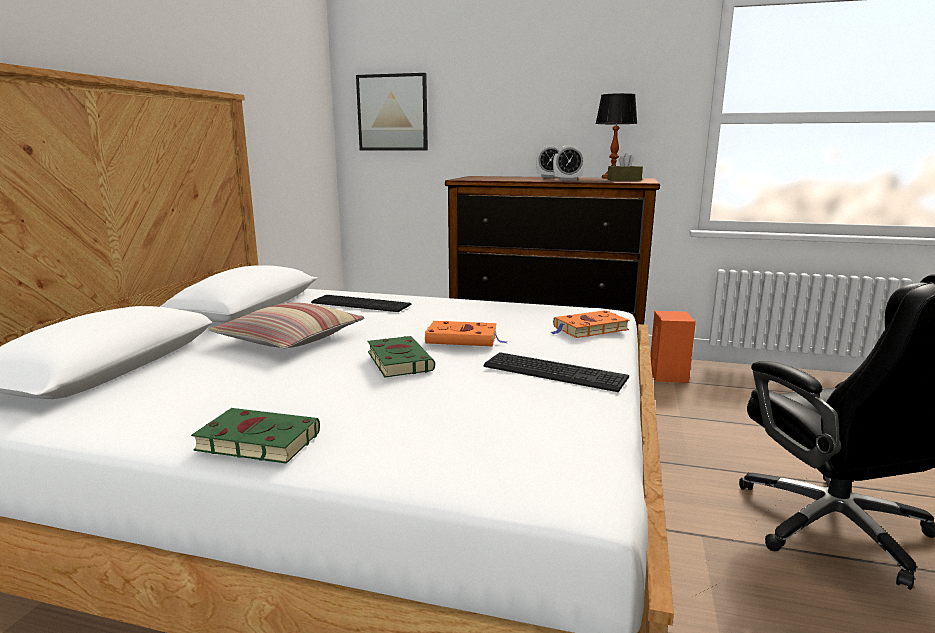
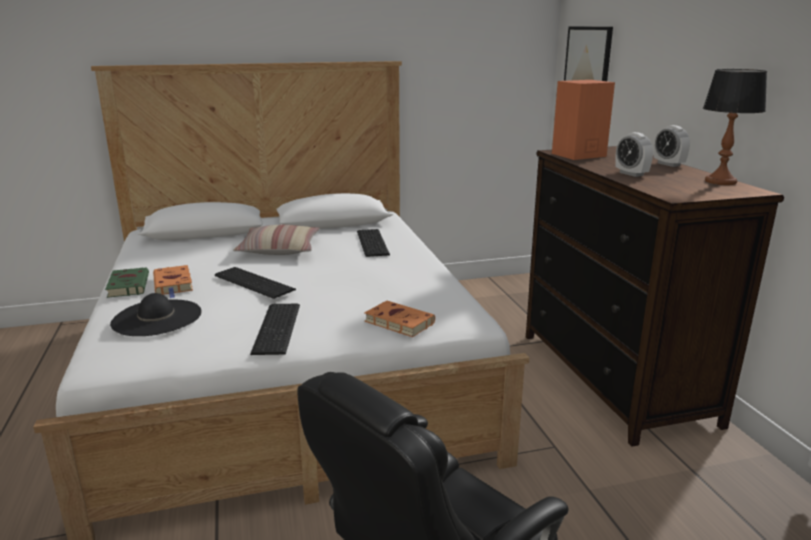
camera: 60 degrees right, 5 degrees up
(398, 360) = (254, 282): green book -> keyboard
(455, 425) = (157, 317): none -> black hat
(464, 339) = (323, 288): orange book -> orange book (173, 284)
(624, 180) = (693, 188): brown tissue box -> none
(668, 375) = (702, 462): orange speaker -> orange speaker (577, 155)

